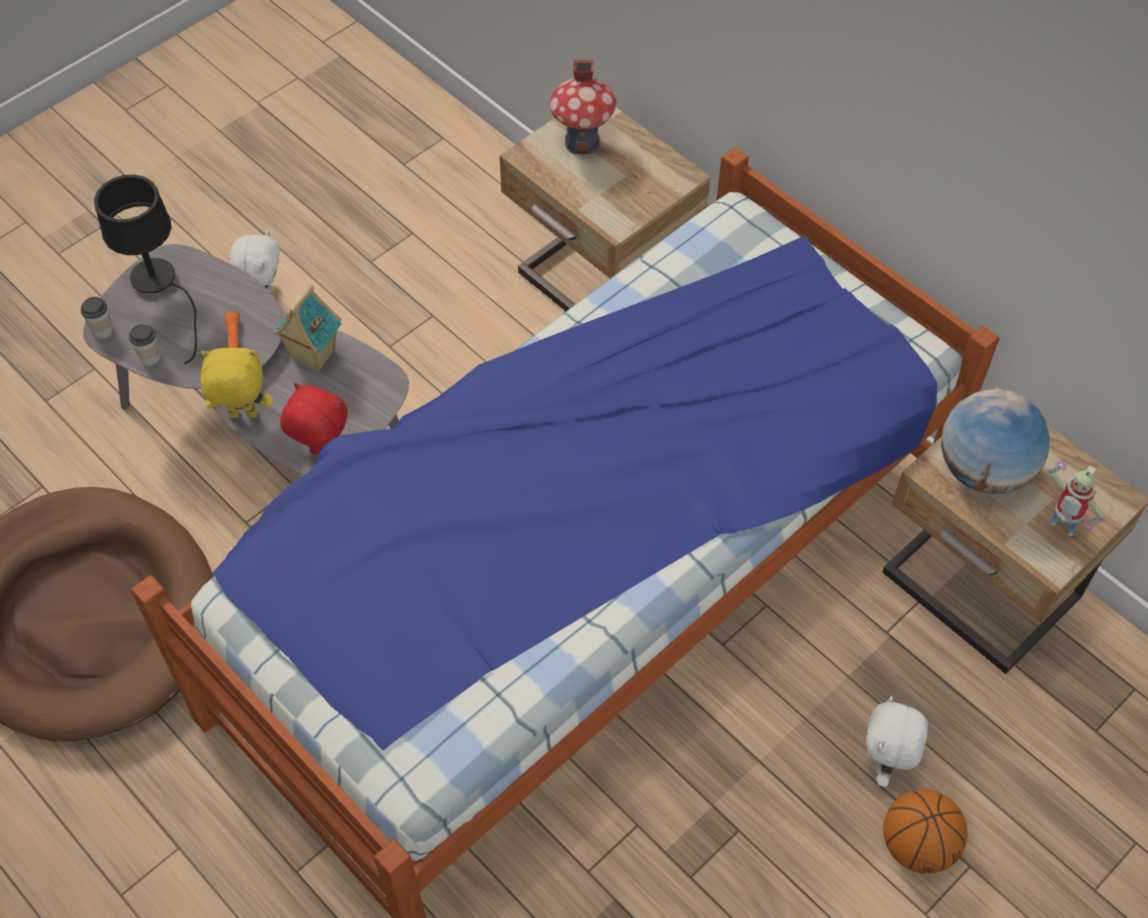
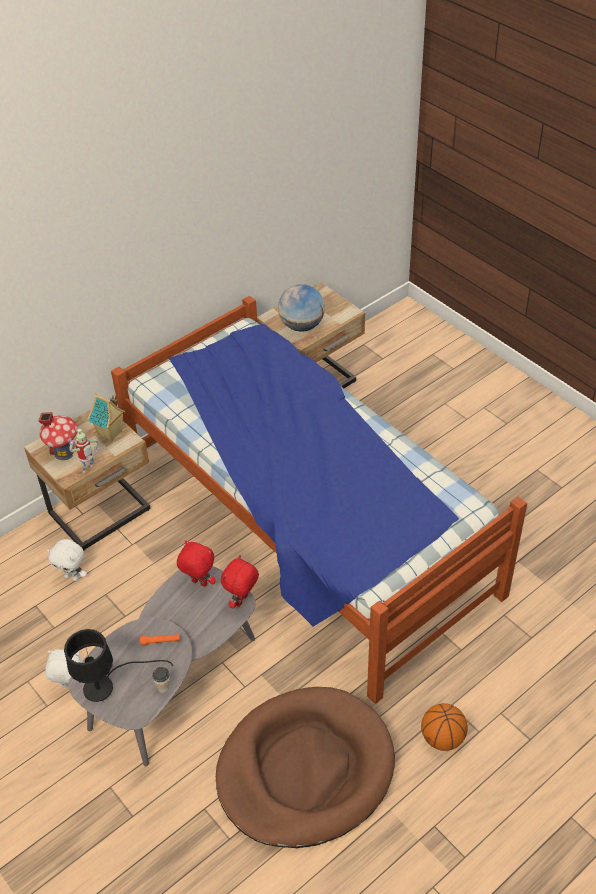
camera: 85 degrees left, 10 degrees down
(102, 330) = (136, 717): cup -> none
(242, 416) = (208, 642): yellow plush toy -> none
(313, 356) = (169, 608): toy house -> toy house (111, 434)
(362, 391) = (198, 583): none -> red plush toy
(885, 764) = (398, 424): white plush toy -> white plush toy (73, 577)
(917, 846) = (436, 418): basketball -> basketball (442, 738)
(1058, 530) = (334, 308): toy robot -> toy robot (88, 469)

